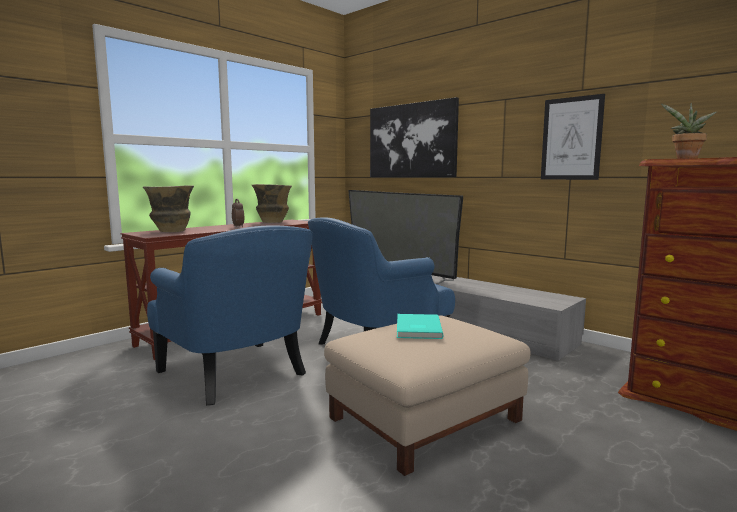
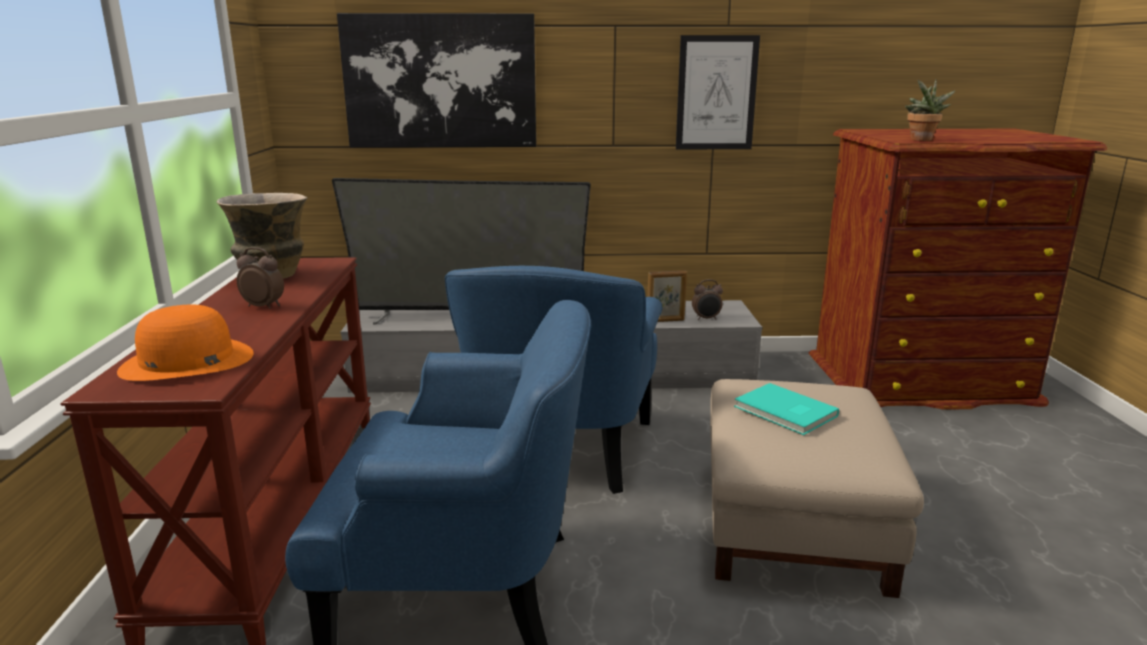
camera: 45 degrees left, 10 degrees up
(171, 231) = (186, 361): vase -> orange hat
(500, 295) = (665, 321): none -> picture frame
(531, 300) = (706, 319): none -> alarm clock

